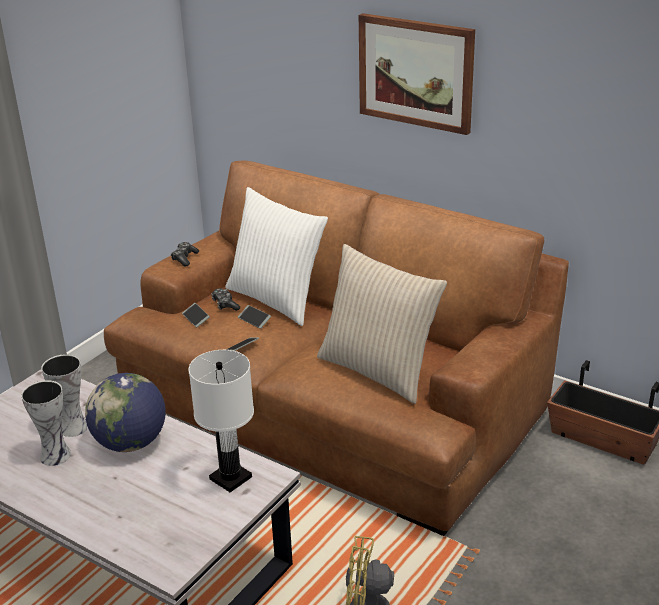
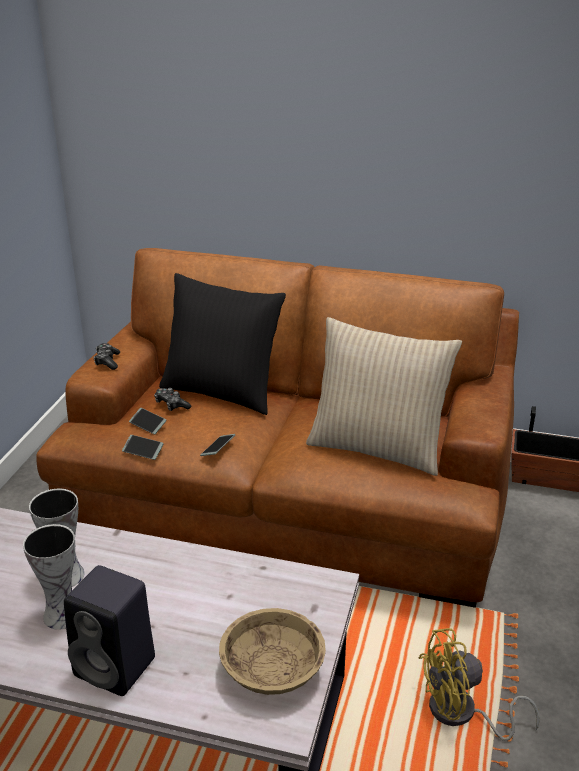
camera: 20 degrees left, 0 degrees up
(73, 501) = (117, 667): none -> black speaker
(131, 443) = (148, 580): globe -> none
(184, 529) = (273, 670): none -> beige bowl
(230, 478) = (287, 597): white table lamp -> none
(254, 320) = (214, 416): phone -> phone (143, 451)
(277, 299) = (222, 391): white pillow -> black pillow
(416, 72) = (346, 133): picture -> none

